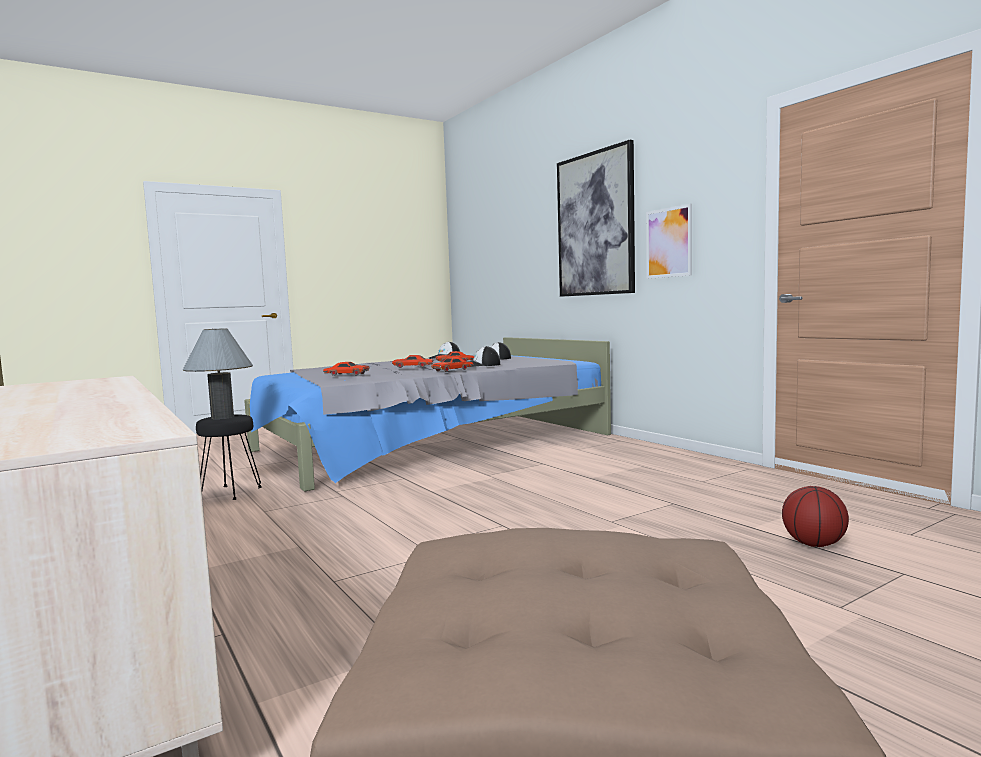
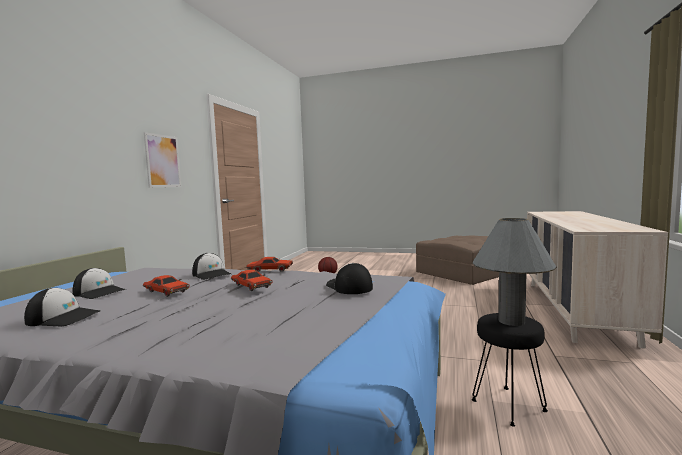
camera: 130 degrees left, 0 degrees up
(346, 374) = (348, 287): red toy car -> cap
(595, 224) = (84, 125): picture -> none

